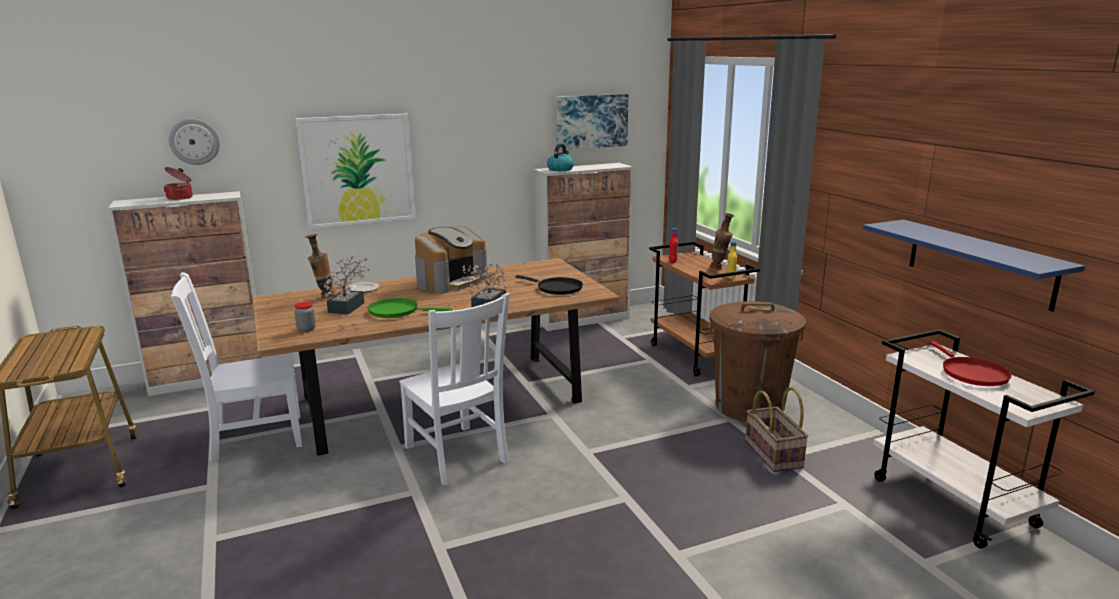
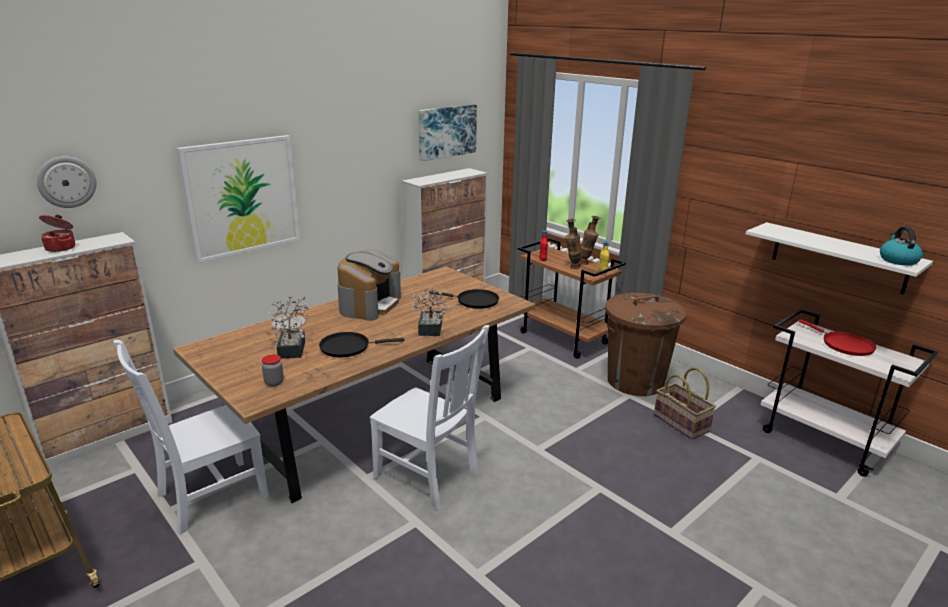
camera: 20 degrees left, 5 degrees up
(324, 297) = (255, 339): vase -> vase (571, 267)
(397, 311) = (348, 347): green frying pan -> black frying pan
(560, 169) = (427, 180): kettle -> kettle (897, 260)
(979, 263) = (838, 257): blue shelf -> white shelf

